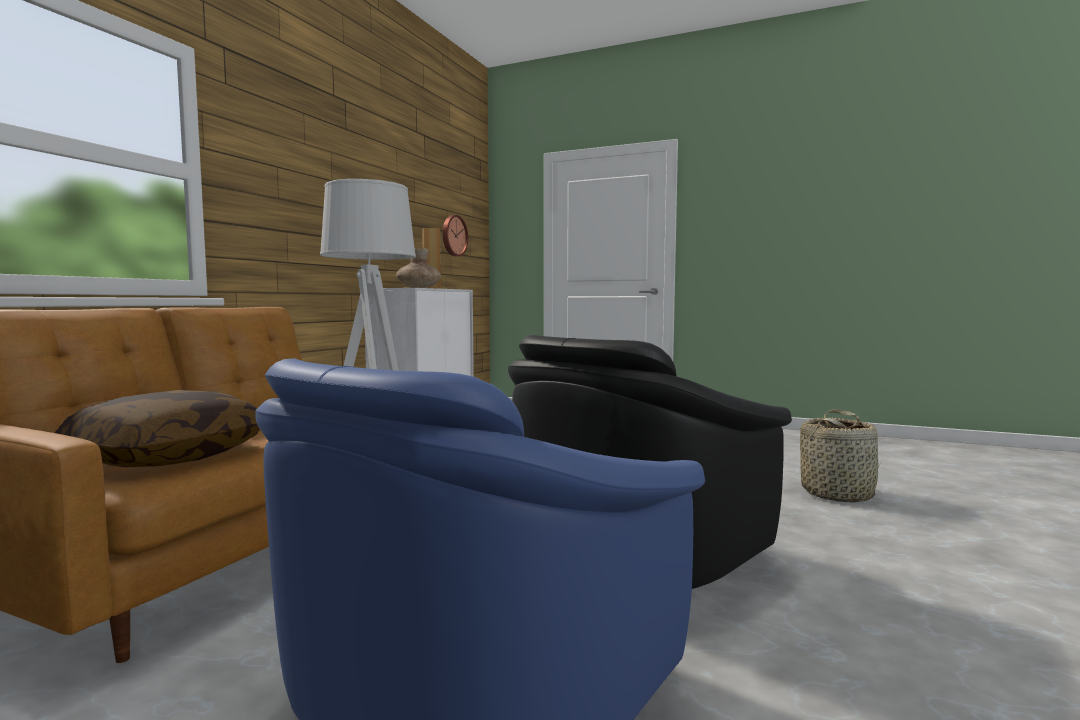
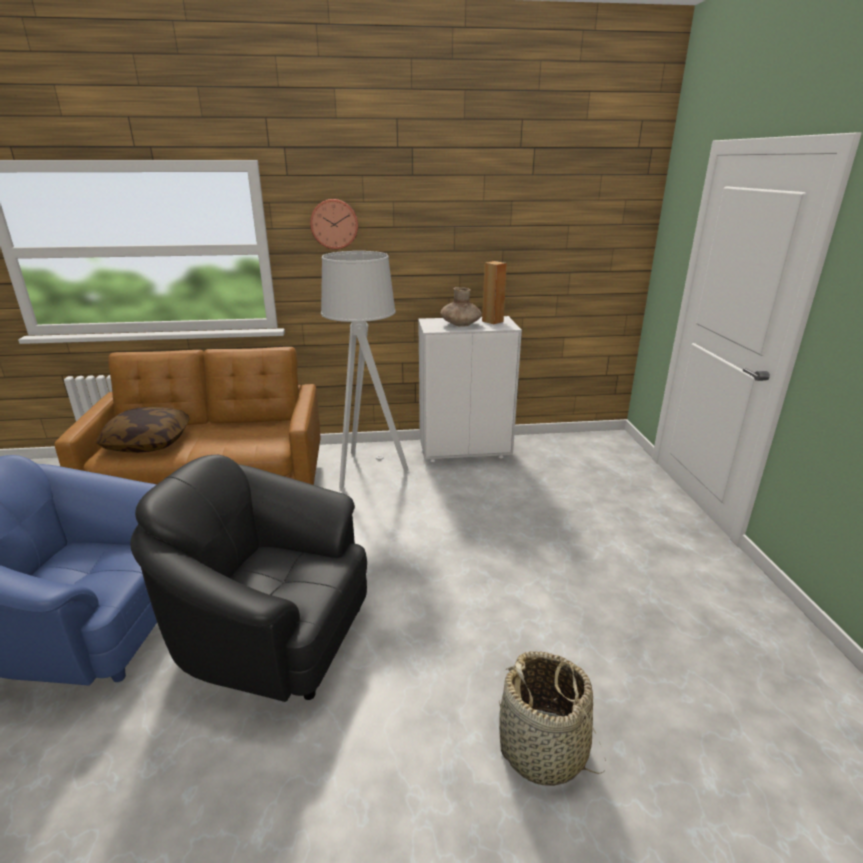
camera: 60 degrees right, 20 degrees up
(453, 235) = (574, 253): wall clock -> wall clock (334, 224)

